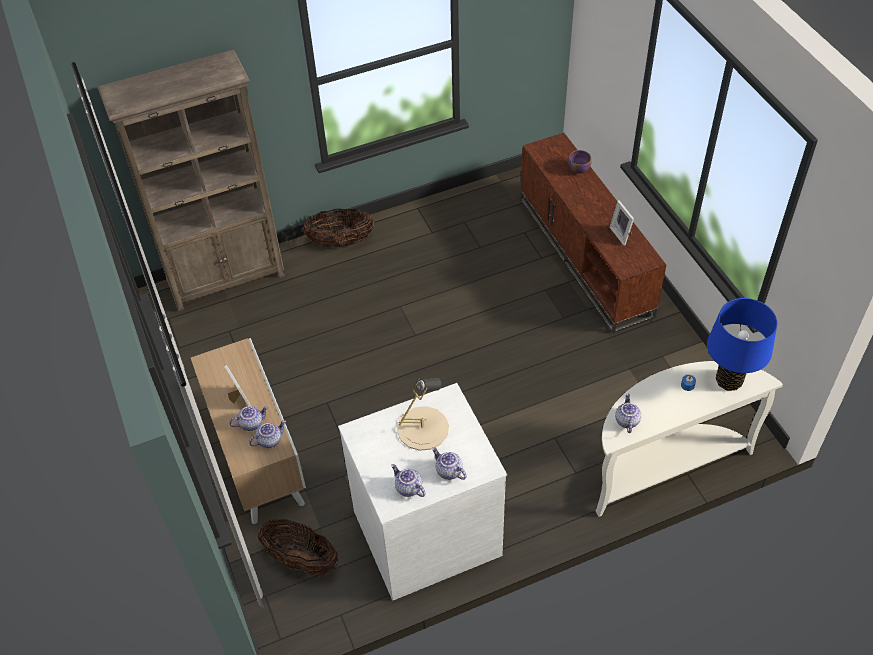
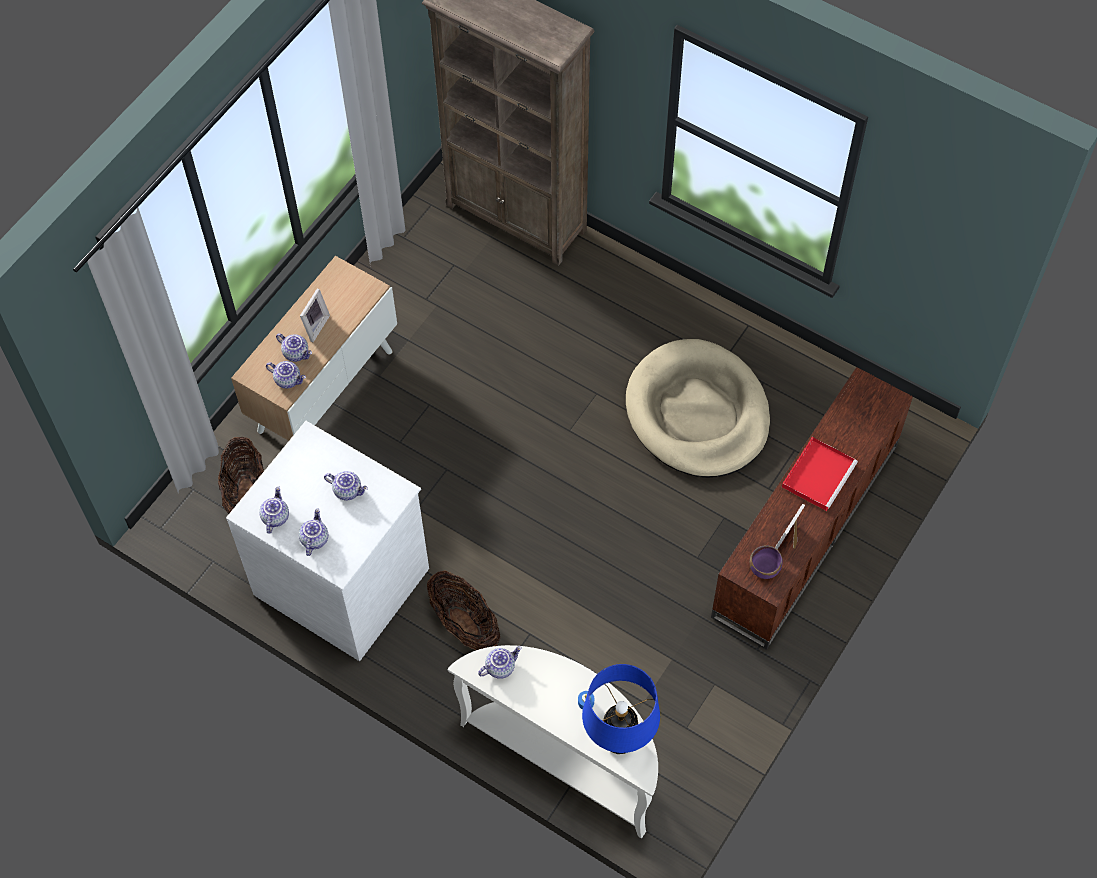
camera: 55 degrees right, 10 degrees up
(340, 241) = (643, 284): basket -> basket (464, 624)
(423, 428) = (348, 490): beige table lamp -> teapot
(459, 263) = (697, 413): none -> beige dog bed
(579, 169) = (862, 443): purple bowl -> purple bowl (764, 569)
(585, 198) = (819, 474): none -> red tray

